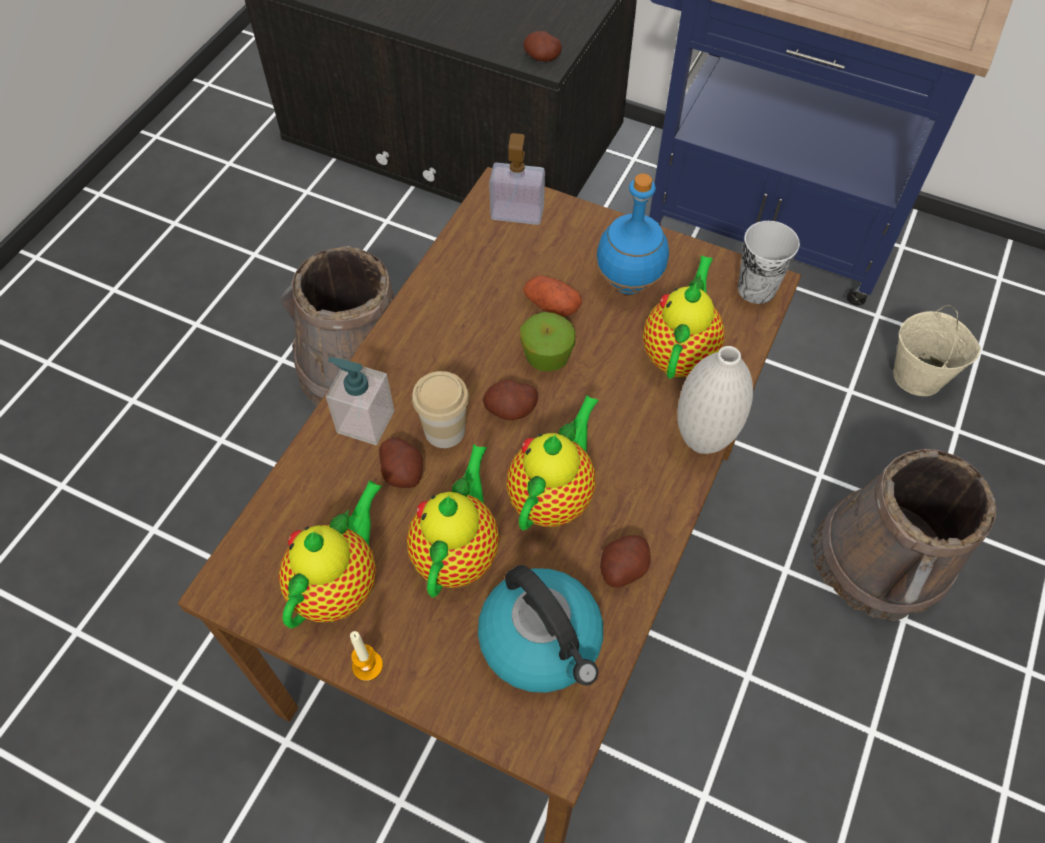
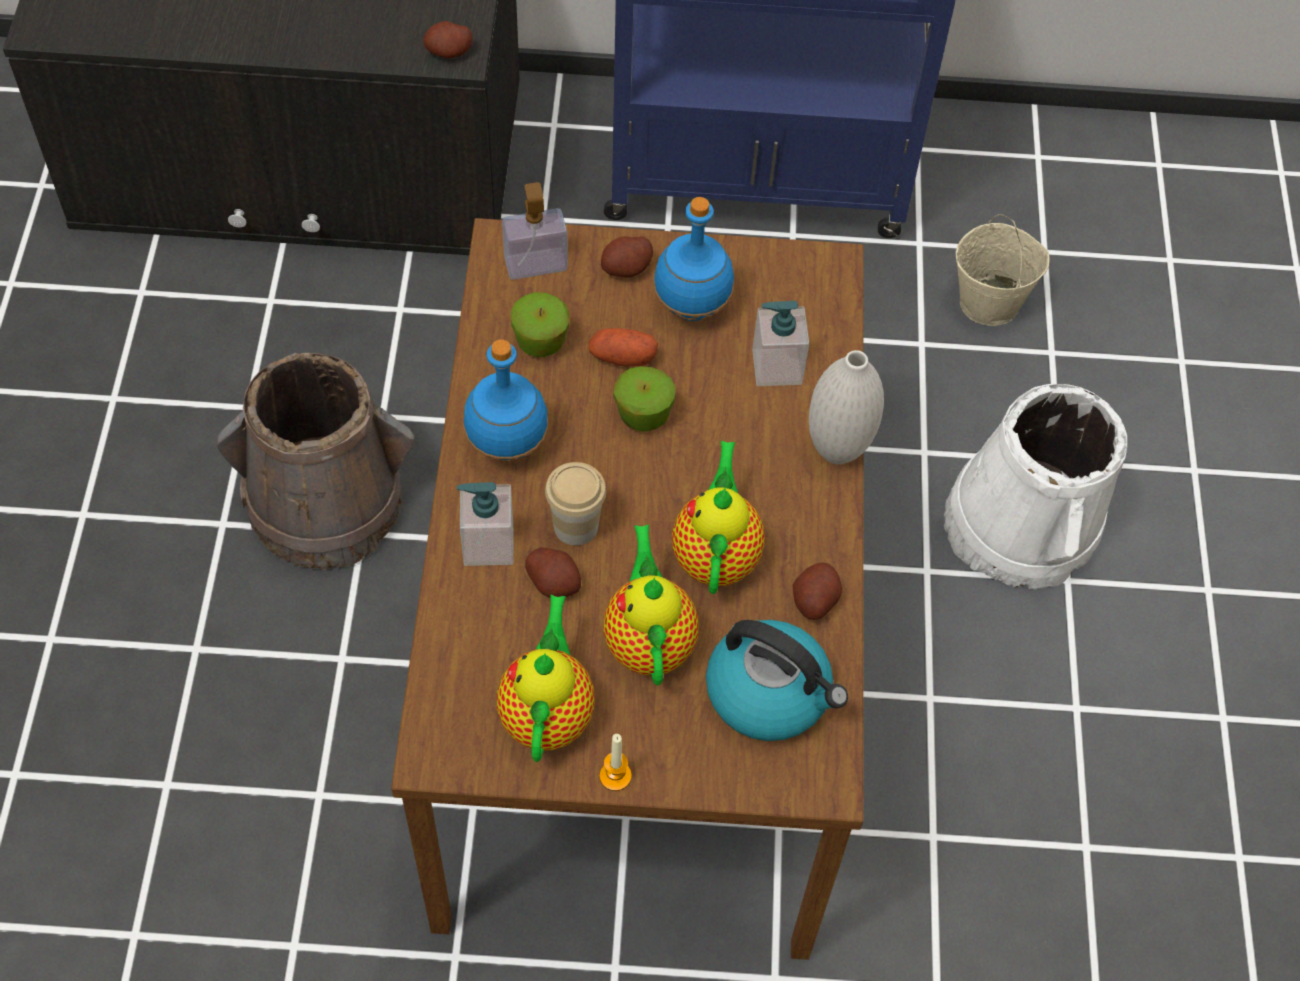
camera: 25 degrees left, 0 degrees up
(423, 346) = (507, 444): none -> blue bottle
(491, 273) = (541, 341): none -> apple
(511, 409) = (633, 482): potato -> potato (626, 268)
(679, 352) = (776, 367): teapot -> soap dispenser
(756, 289) = (825, 274): cup -> none
(880, 560) = (1021, 525): brown bucket -> white bucket

